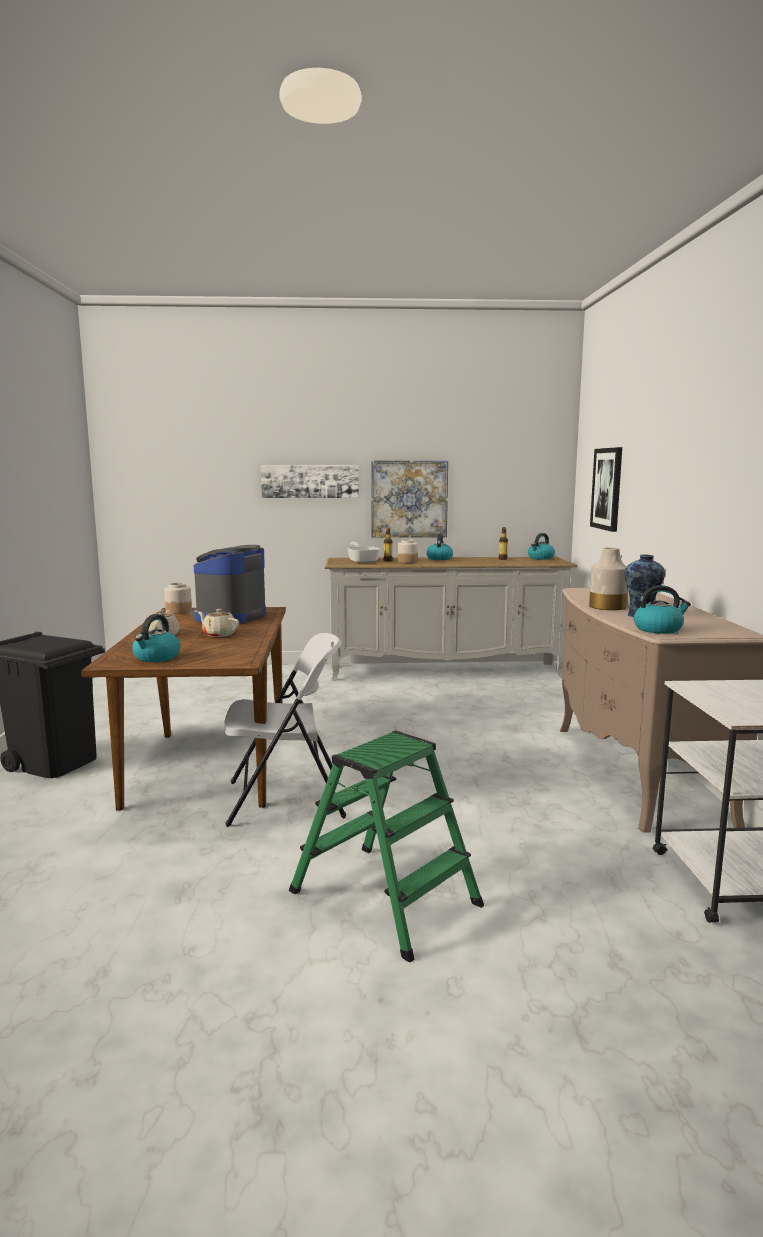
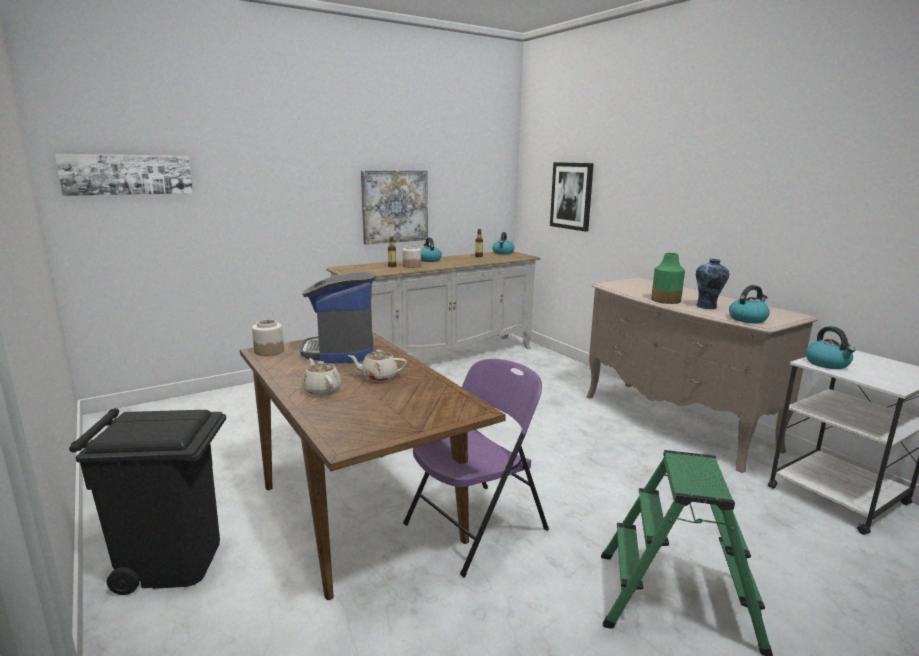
camera: 30 degrees left, 5 degrees up
(156, 657) = (379, 423): kettle -> kettle (828, 364)
(285, 799) = (476, 527): white chair -> purple chair
(310, 481) = (303, 192): picture -> picture (127, 174)
(362, 561) = (371, 269): frying pan -> none
(607, 606) = (666, 300): beige vase -> green vase

